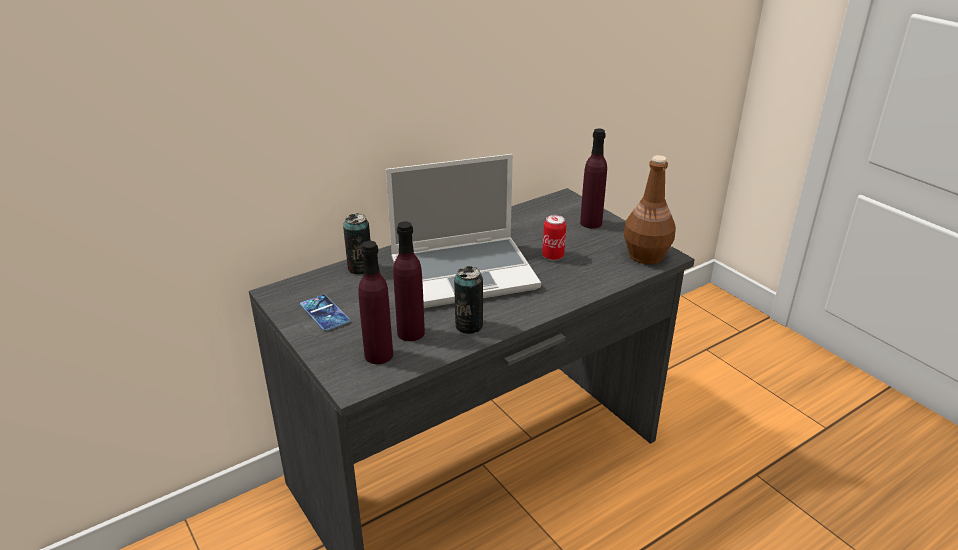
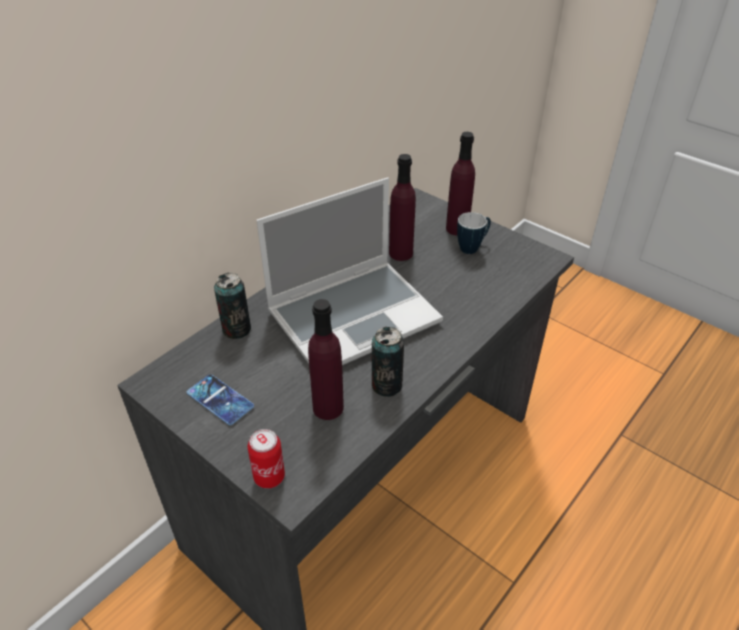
camera: 15 degrees left, 10 degrees up
(378, 355) = (304, 446): purple bottle -> purple bottle (400, 253)
(553, 256) = (436, 277): can -> can (269, 477)
(598, 239) = (472, 247): none -> mug
(645, 255) = (526, 261): brown bottle -> none

